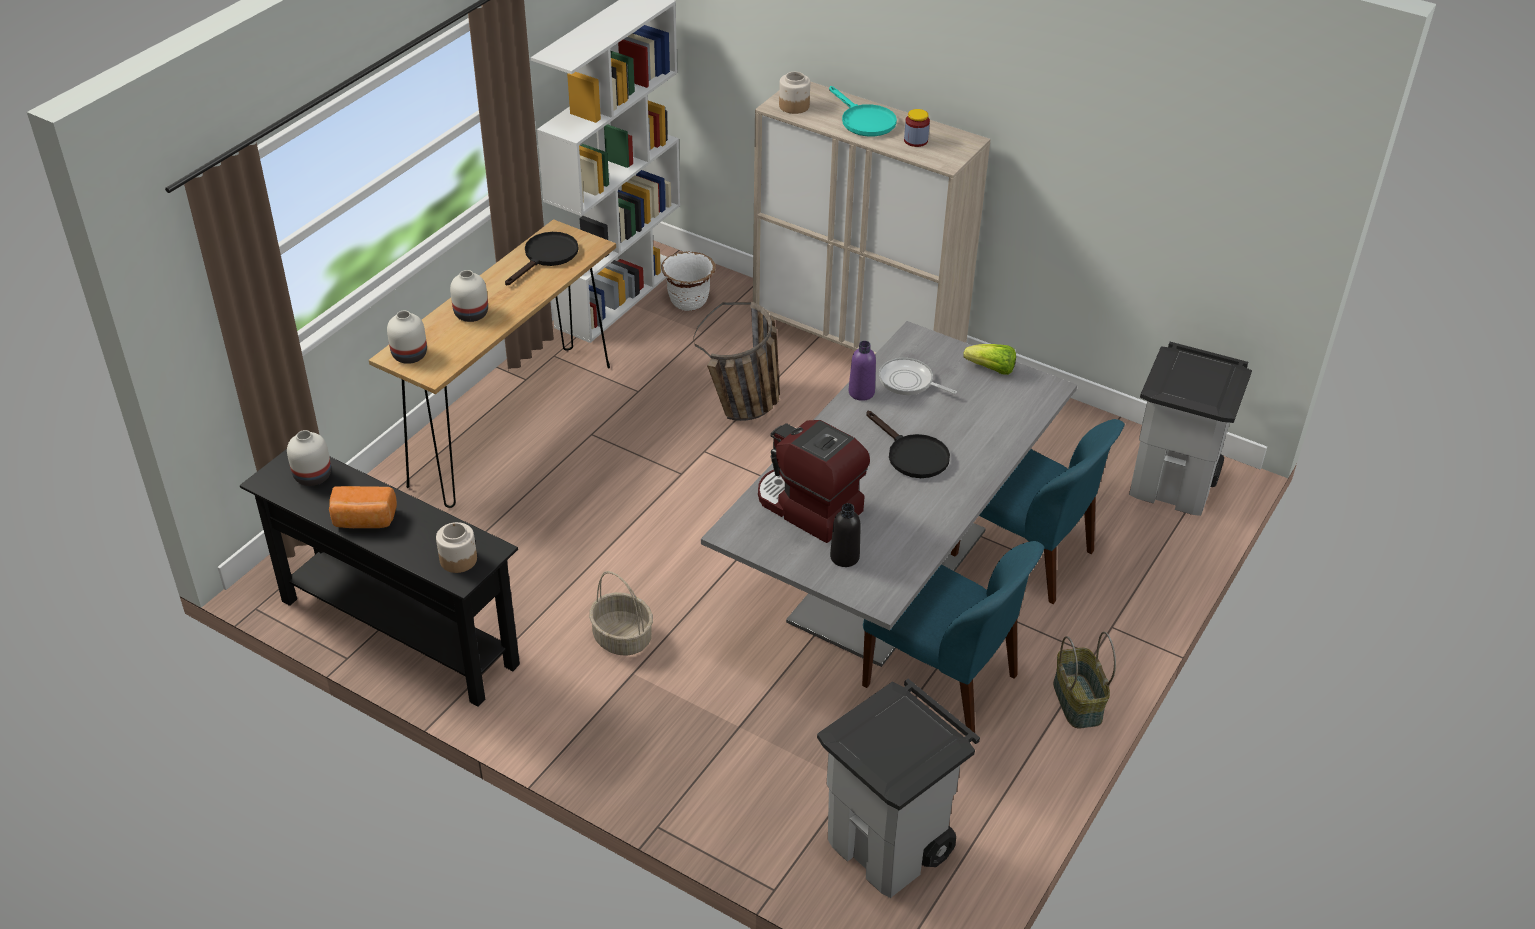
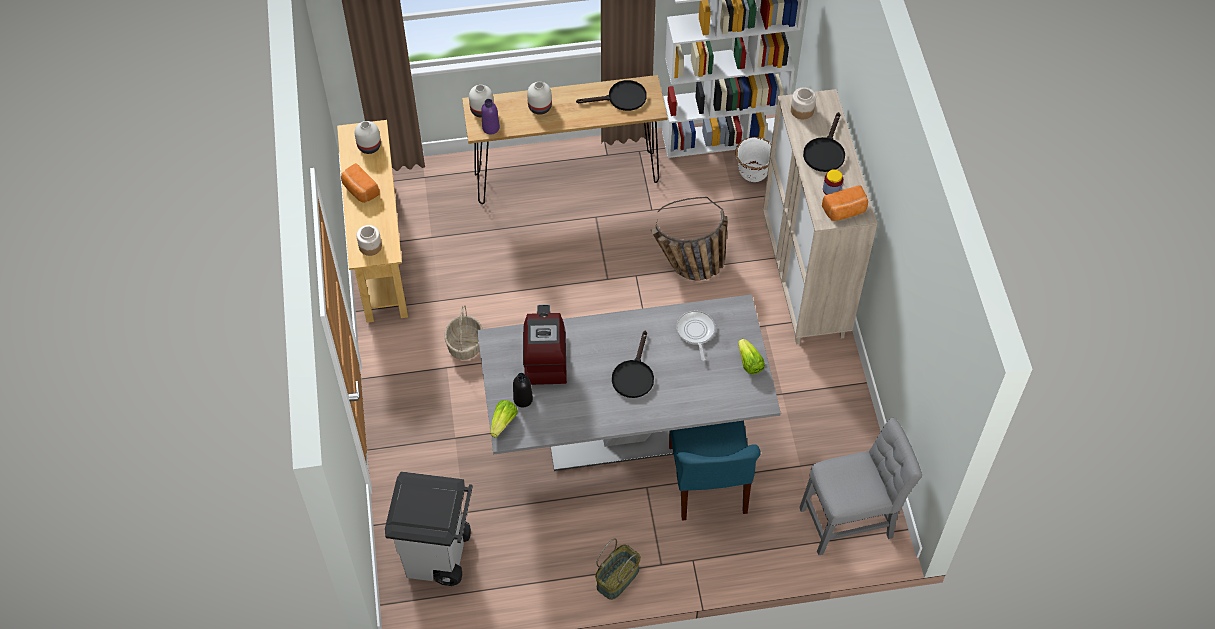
camera: 50 degrees right, 15 degrees up
(398, 633) = (380, 253): black console table -> beige console table
(858, 592) = (503, 422): none -> lettuce
(861, 392) = (663, 317): purple bottle -> purple bottle (491, 128)
(863, 120) = (825, 152): turquoise frying pan -> black frying pan
(943, 682) = (571, 506): blue chair -> none
(952, 147) = (845, 211): none -> bread
(1174, 485) = (850, 520): grey trash can -> grey chair

